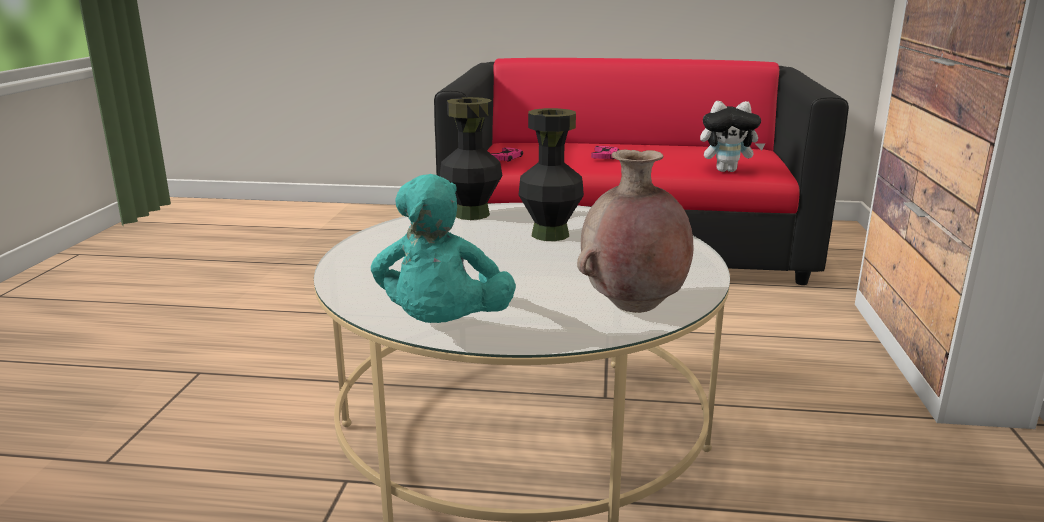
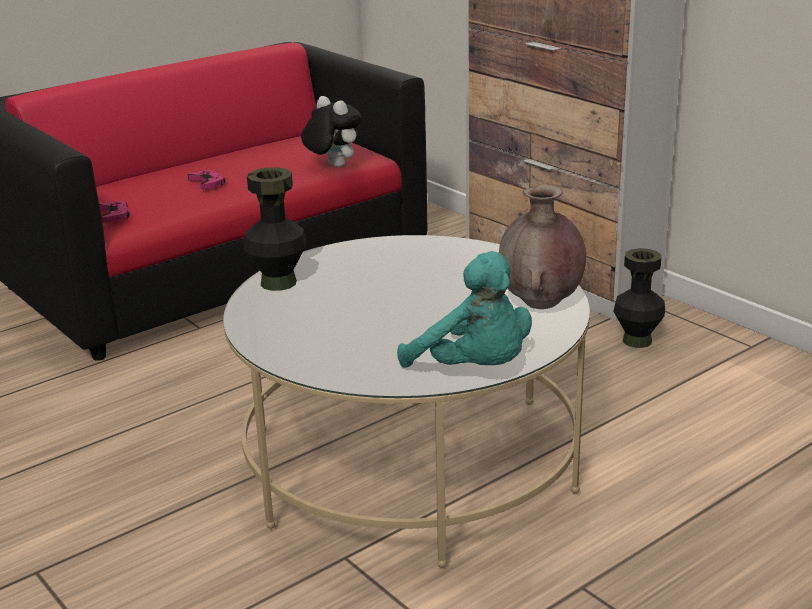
camera: 45 degrees left, 5 degrees up
(550, 235) = (378, 276): black vase -> black vase (637, 341)
(727, 170) = (332, 166): plush toy -> plush toy turned 90 degrees counterclockwise

